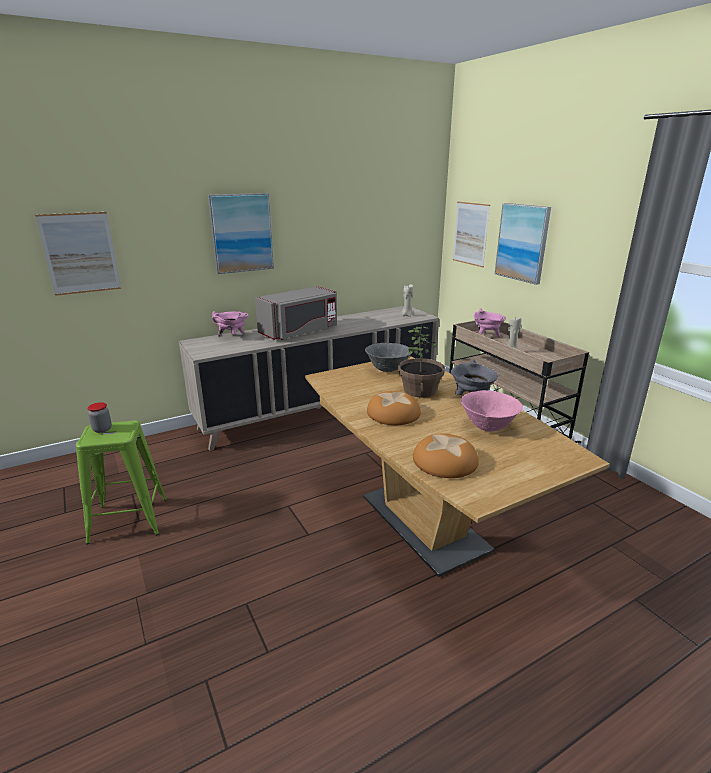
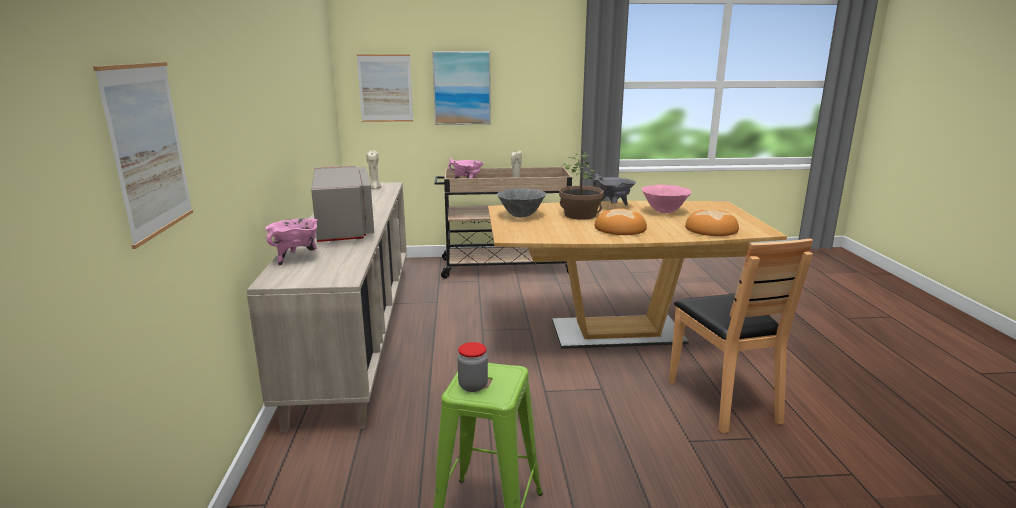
camera: 65 degrees left, 5 degrees down
(241, 233) = (258, 99): picture -> none
(331, 621) = (724, 400): none -> brown chair

